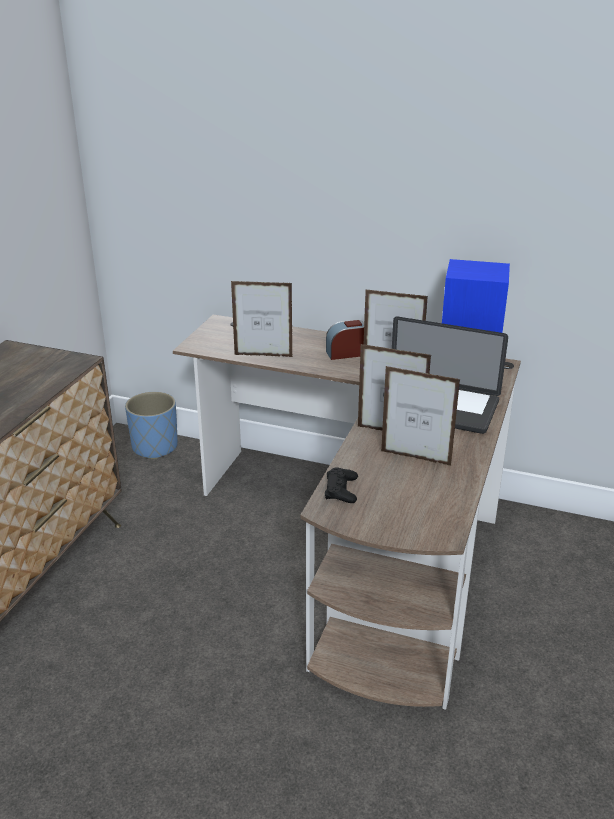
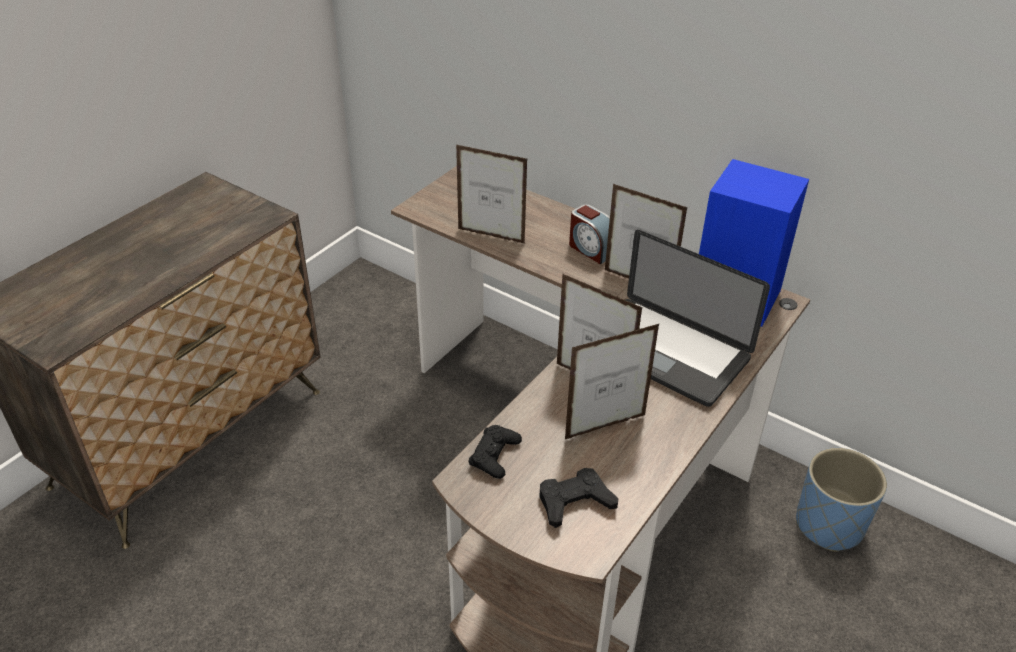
camera: 15 degrees right, 10 degrees up
(155, 447) = (390, 298): blue planter -> blue planter (829, 525)
(345, 353) = (591, 249): alarm clock -> alarm clock turned 135 degrees counterclockwise
(415, 458) = (605, 427): picture frame -> picture frame turned 60 degrees counterclockwise
(417, 507) = (574, 502): none -> black game controller

